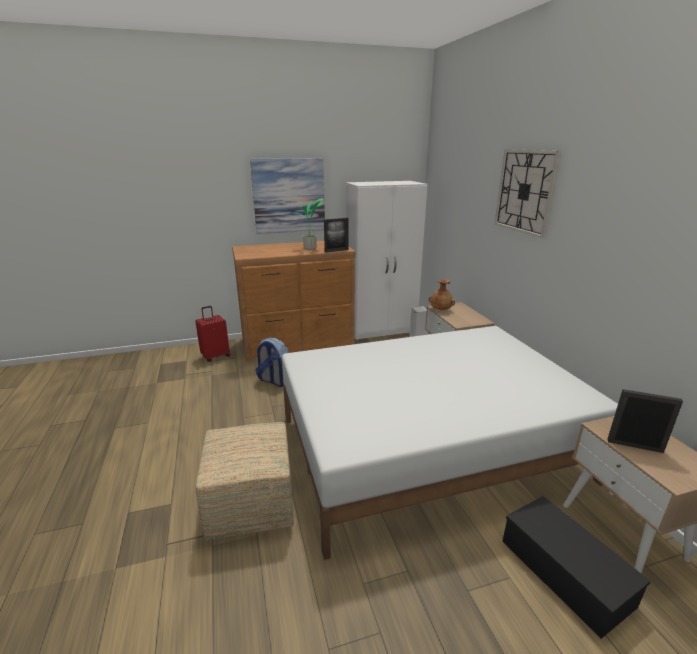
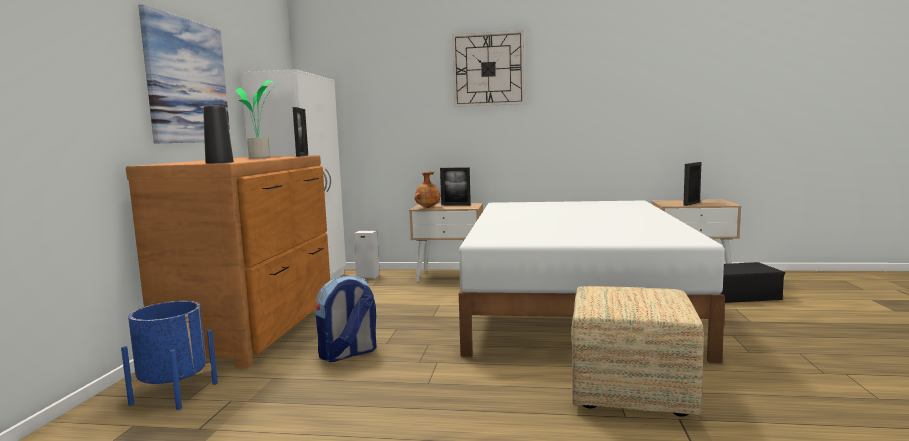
camera: 65 degrees left, 15 degrees down
(215, 356) = (174, 393): red suitcase -> blue planter
(245, 255) = (219, 162): none -> black vase
(466, 316) = (455, 205): none -> picture frame

